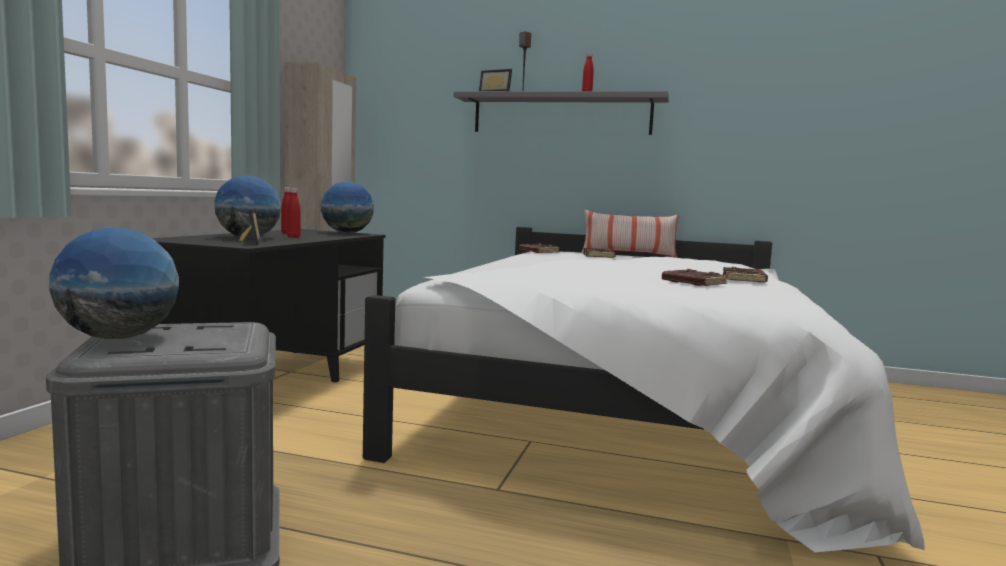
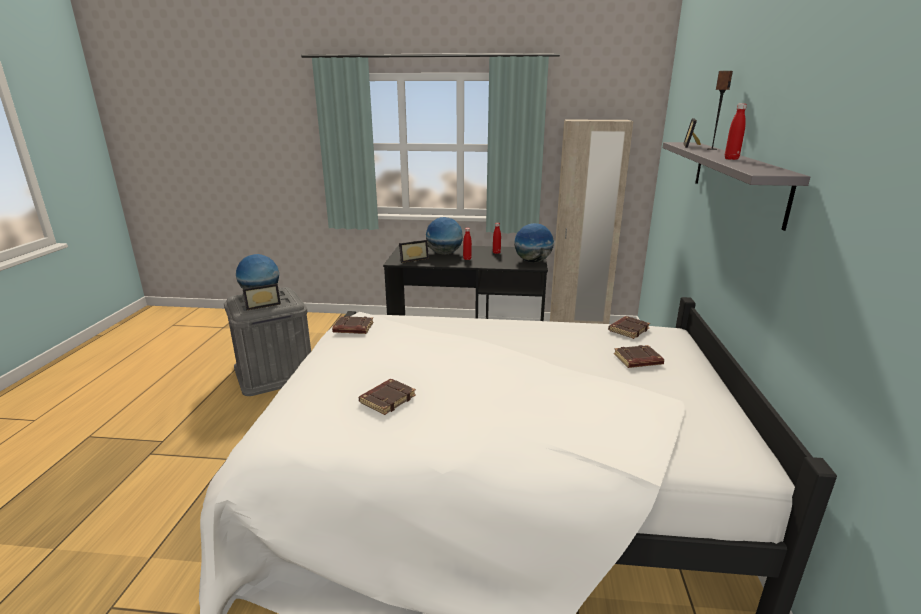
camera: 80 degrees right, 15 degrees up
(218, 337) = (263, 305): none -> picture frame
(628, 255) = (714, 379): pillow -> none
(744, 280) = (431, 430): brown book -> brown book (352, 328)

